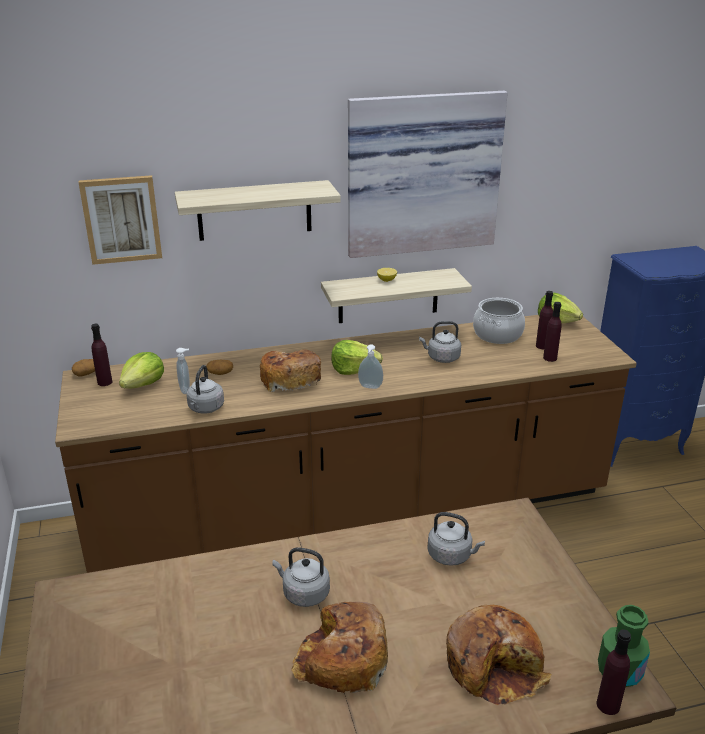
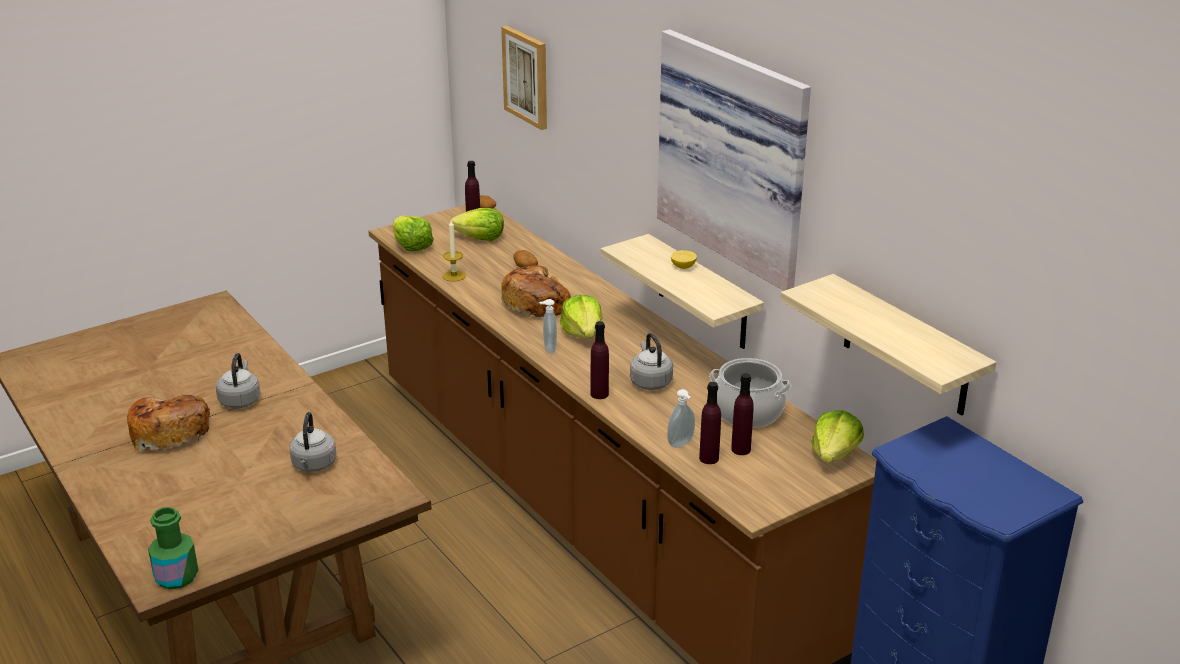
camera: 70 degrees right, 0 degrees up
(120, 421) = (411, 246): none -> lettuce
(186, 390) = (482, 259): soap dispenser -> soap dispenser (681, 444)
(205, 409) = (454, 276): grey kettle -> candle
(254, 210) = (605, 119): shelf -> shelf (906, 347)
(494, 664) = (174, 507): bread -> none
(608, 705) = (135, 572): purple bottle -> purple bottle (599, 394)

